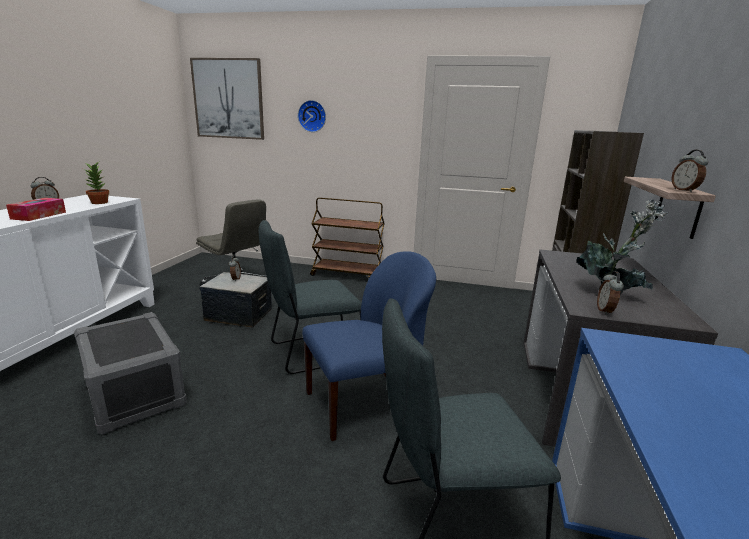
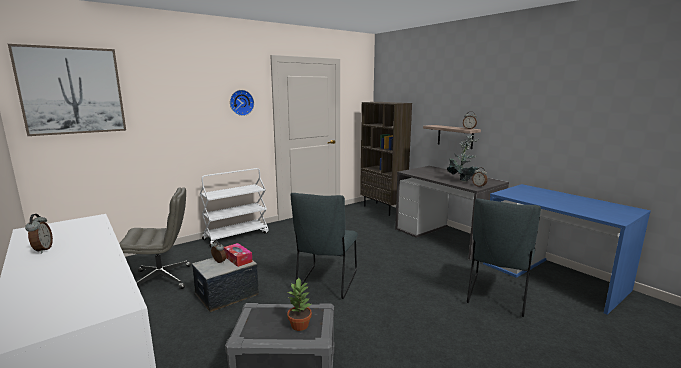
camera: 50 degrees left, 5 degrees down
(39, 215) = (98, 255): tissue box -> tissue box (238, 259)
(100, 202) = (88, 228): potted plant -> potted plant (300, 325)
(312, 116) = (180, 103): wall clock -> wall clock (241, 102)
(347, 275) = (236, 236): brown cart -> white cart
(364, 403) = (399, 286): blue chair -> none

